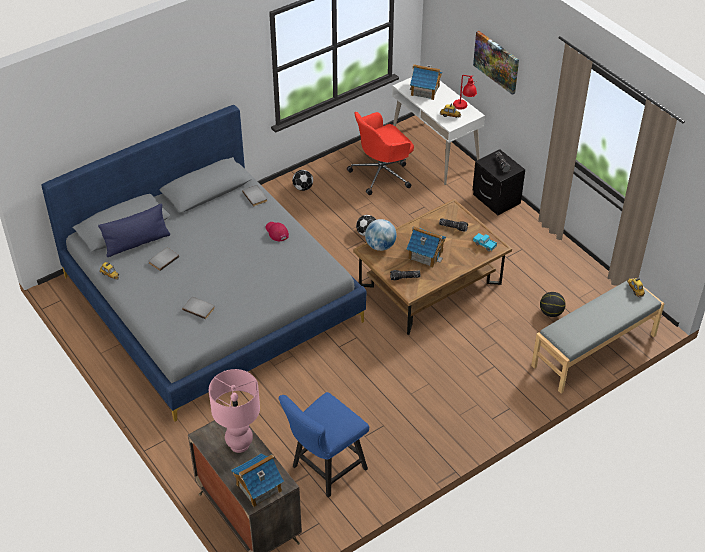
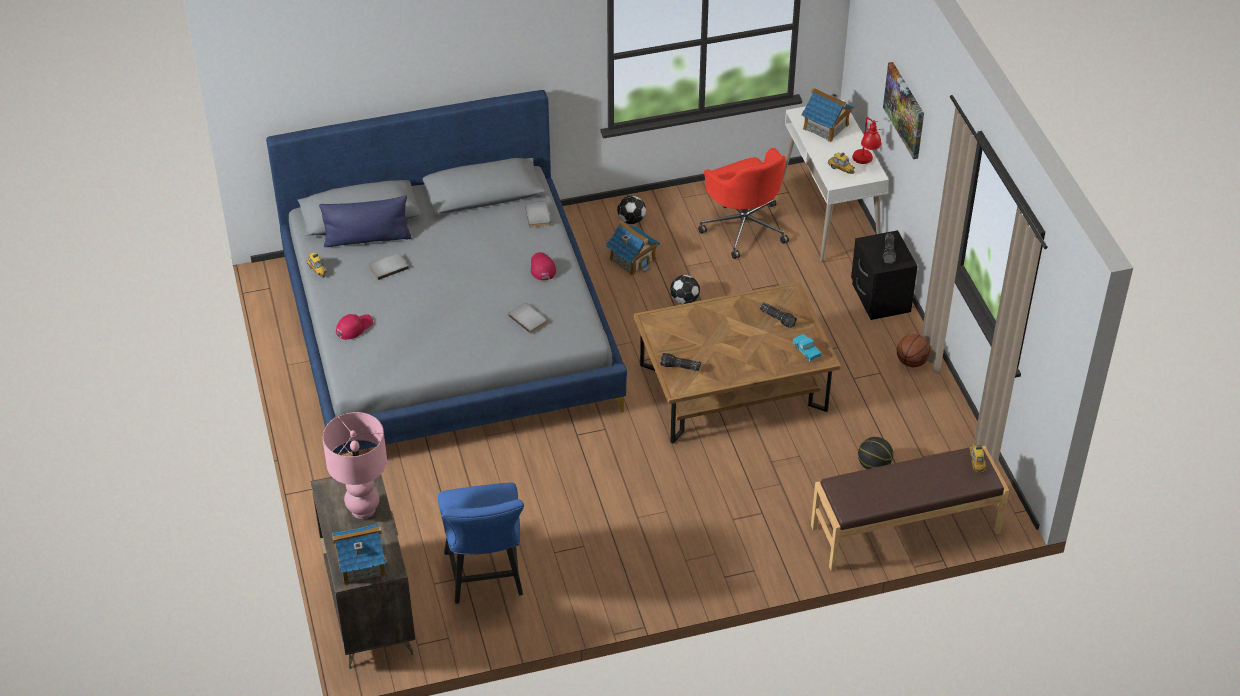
camera: 20 degrees right, 0 degrees up
(159, 310) = (354, 327): none -> red cap
(199, 308) = (402, 337): grey book -> grey book (529, 318)
(325, 470) = (486, 578): blue chair -> blue chair turned 75 degrees counterclockwise
(380, 246) = (670, 319): globe -> none
(382, 174) = (744, 227): red office chair -> red office chair turned 105 degrees counterclockwise
(425, 255) = (722, 344): toy house -> toy house (632, 259)
(538, 236) = (911, 362): none -> basketball
(594, 351) = (905, 530): grey bench -> brown bench

